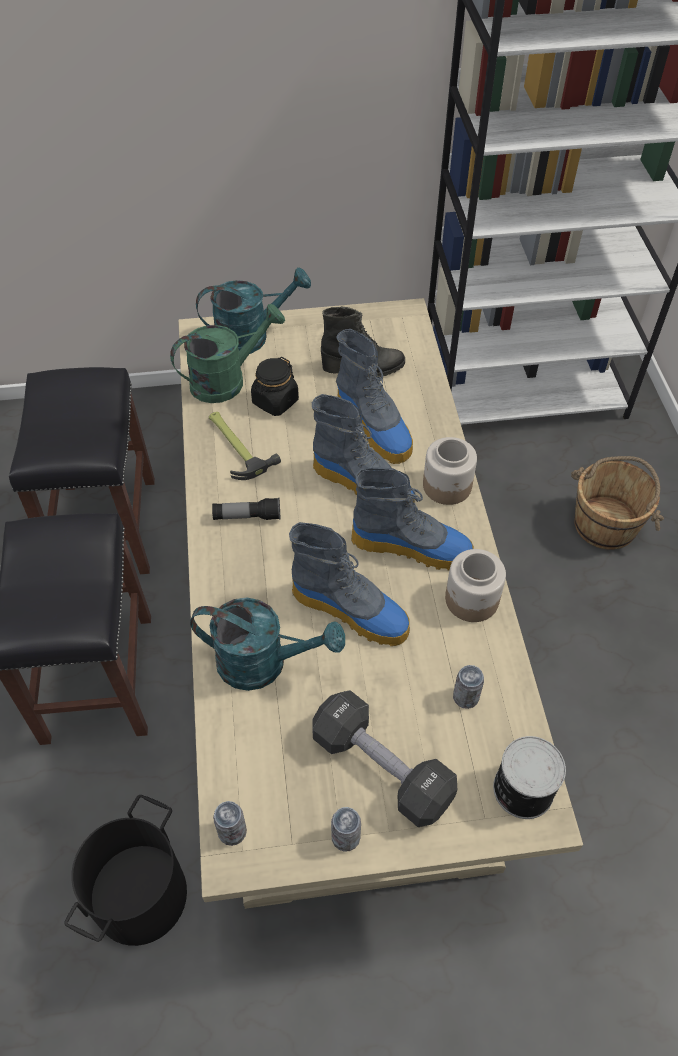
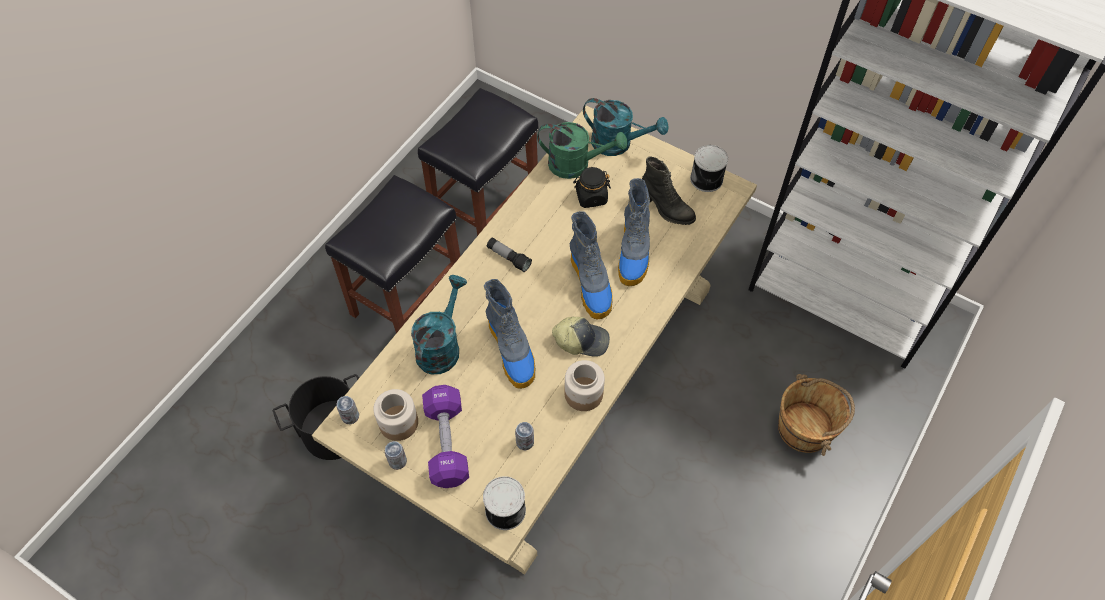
camera: 40 degrees right, 5 degrees up
(236, 445) = (542, 210): hammer -> none
(264, 663) = (441, 346): turquoise watering can -> turquoise watering can turned 120 degrees counterclockwise
(373, 319) = (707, 179): none -> can
(381, 767) = (447, 443): black dumbbell -> purple dumbbell
(412, 547) = (581, 340): boot -> cap
(447, 486) = (639, 319): jar -> jar (398, 423)

